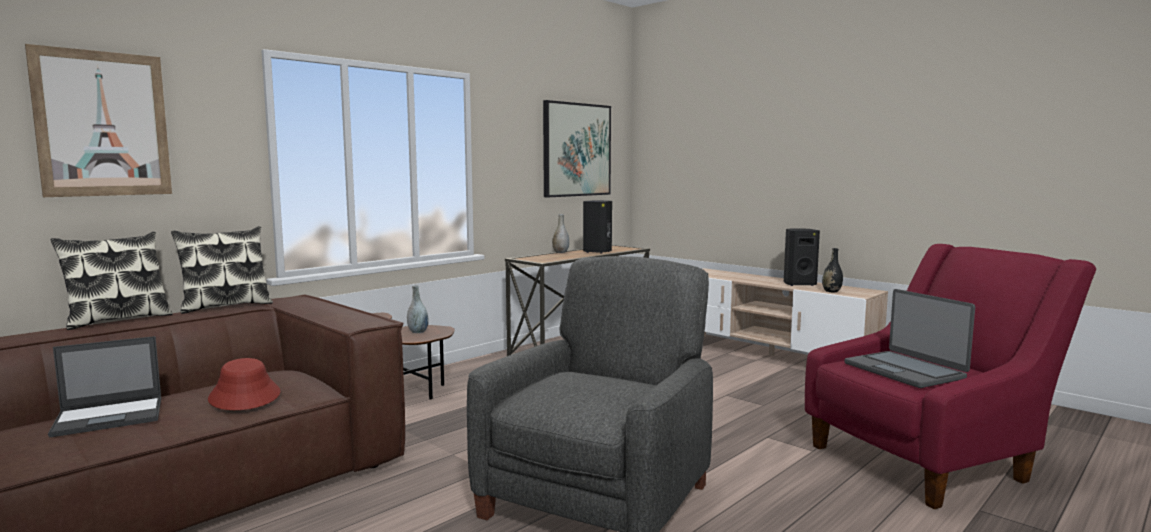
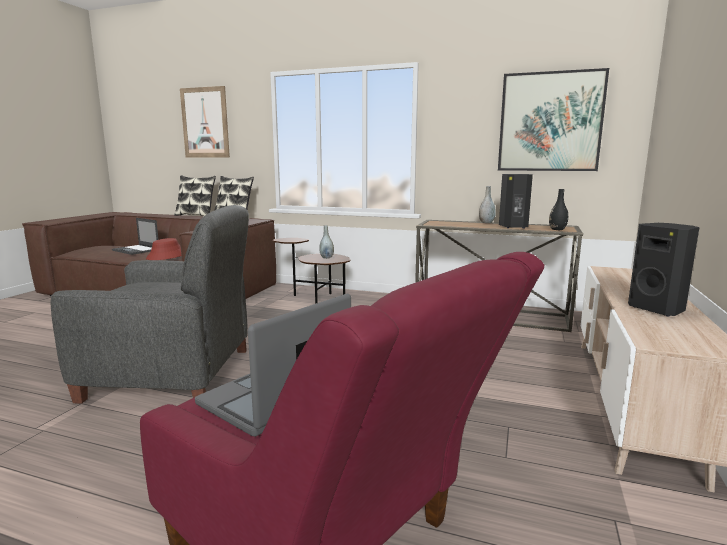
camera: 65 degrees right, 5 degrees up
(831, 291) = (645, 327): black vase -> black vase (557, 229)

